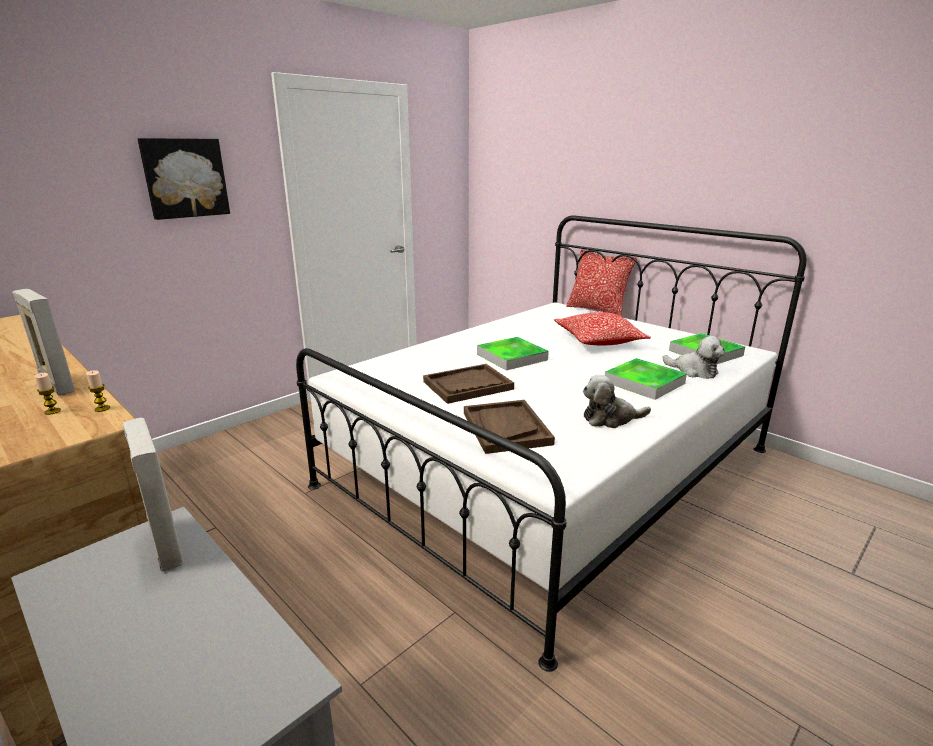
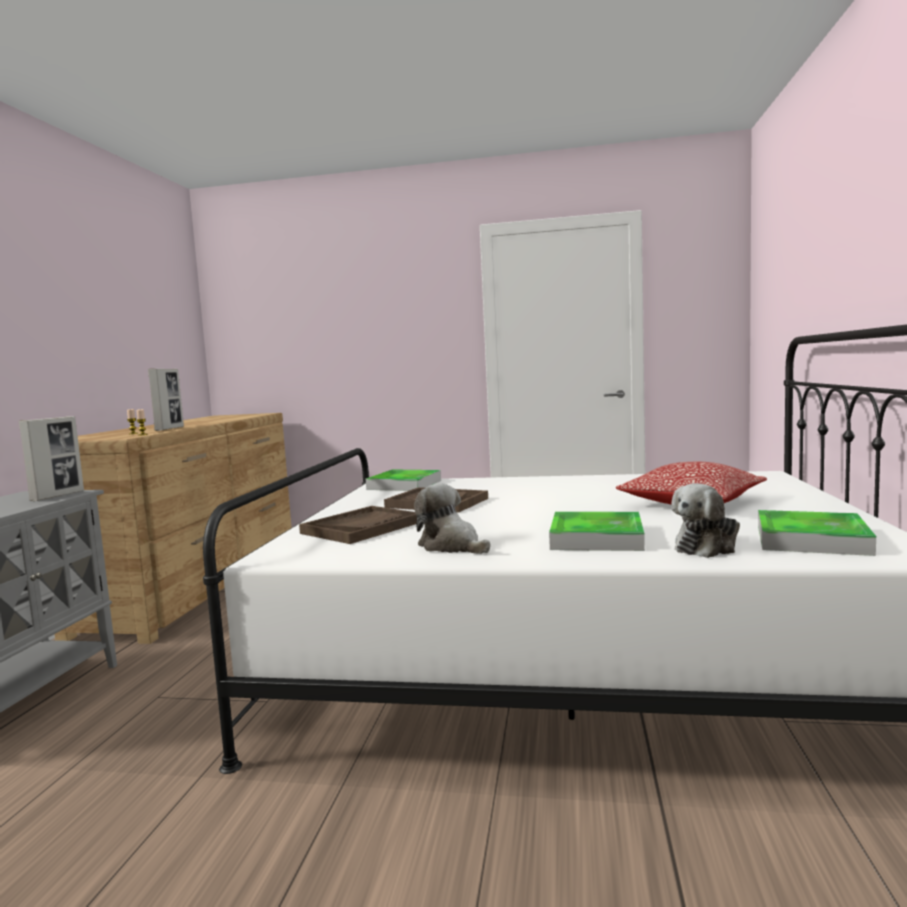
camera: 55 degrees right, 15 degrees down
(185, 178) = (395, 319): picture -> none
(512, 357) = (543, 496): tray -> tray (404, 485)
(597, 310) = (812, 483): pillow -> none
(694, 371) = (707, 547): plush toy -> plush toy turned 45 degrees clockwise

